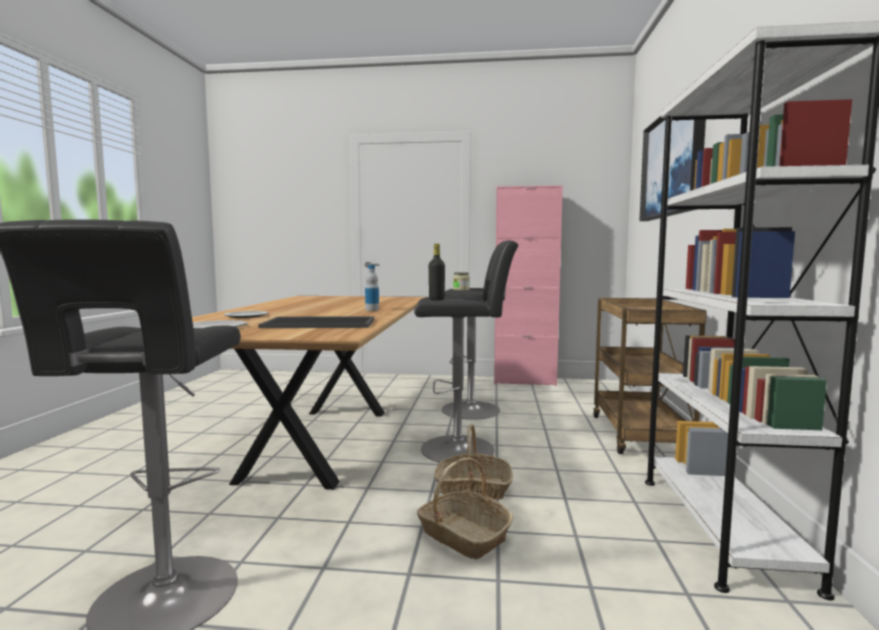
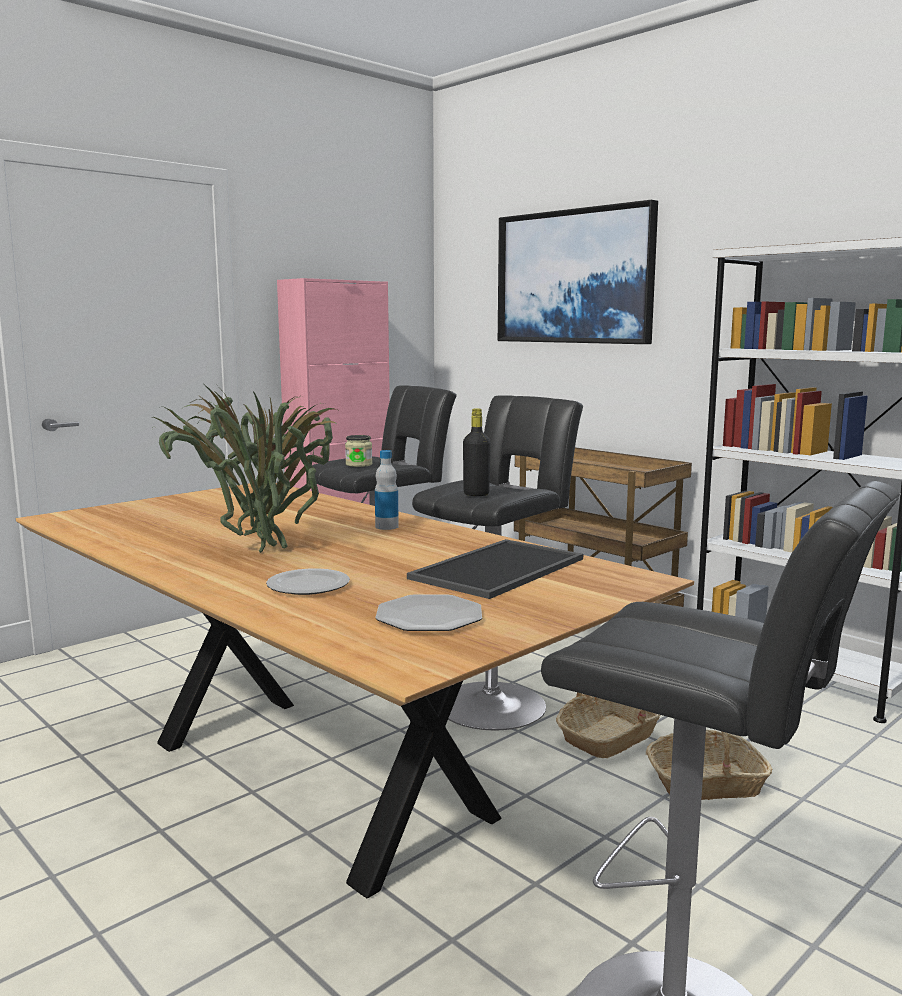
camera: 50 degrees left, 5 degrees up
(297, 308) = (260, 549): none -> potted plant

